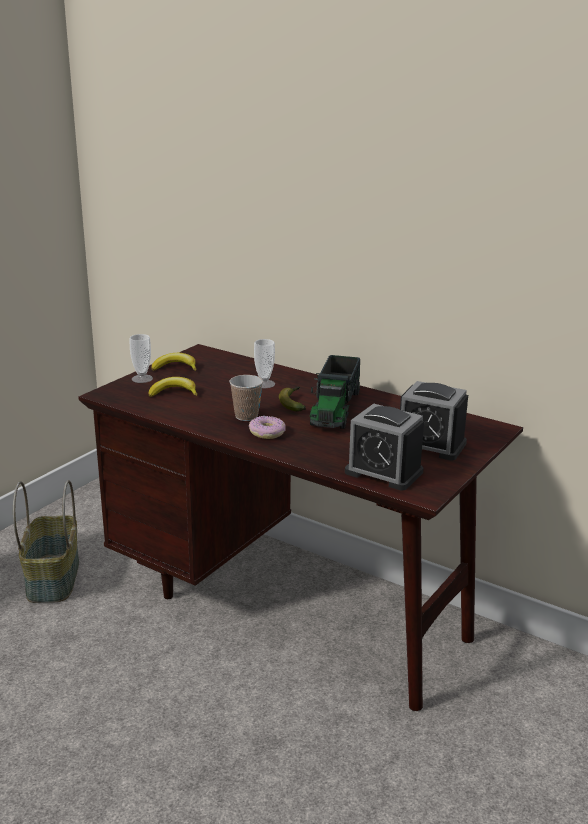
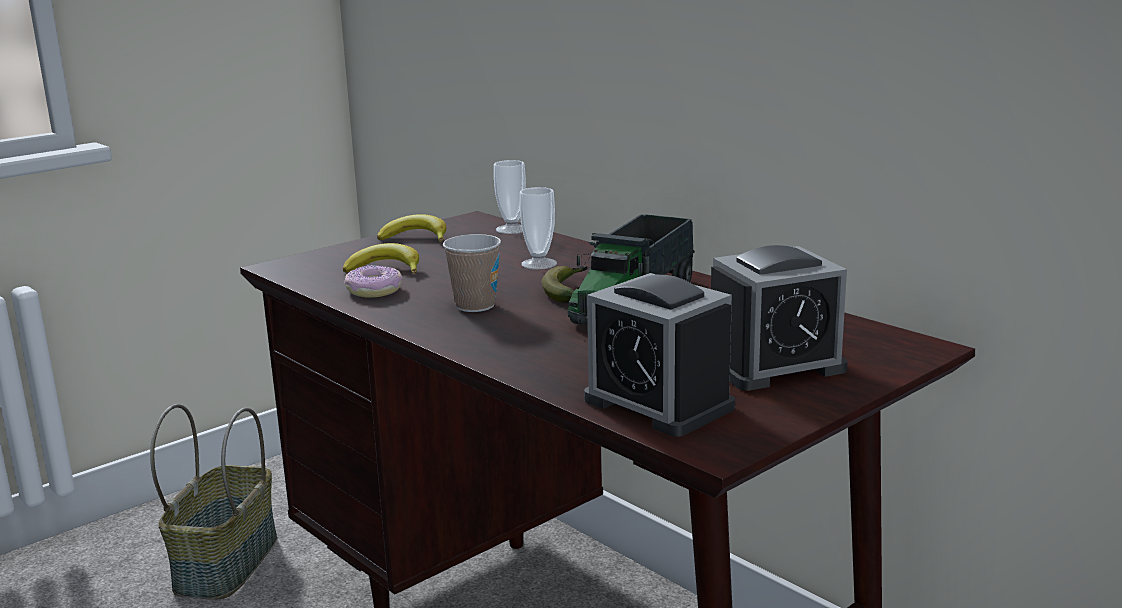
camera: 15 degrees right, 5 degrees down
(142, 379) = (353, 249): cup -> cup (511, 229)
(267, 432) = (491, 330): donut -> donut (374, 290)
(430, 445) = (774, 366): alarm clock -> alarm clock turned 60 degrees counterclockwise

